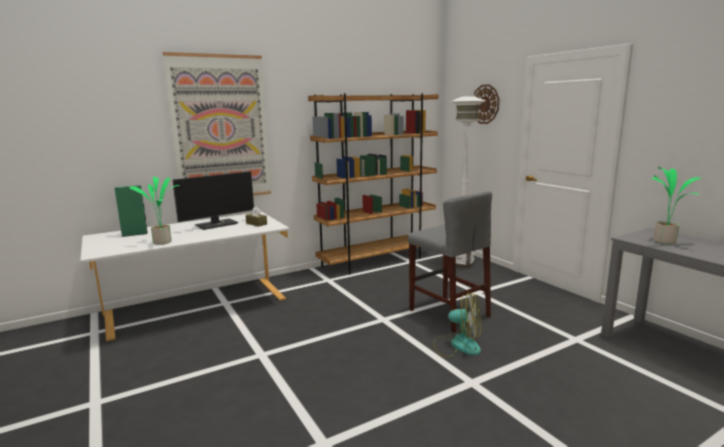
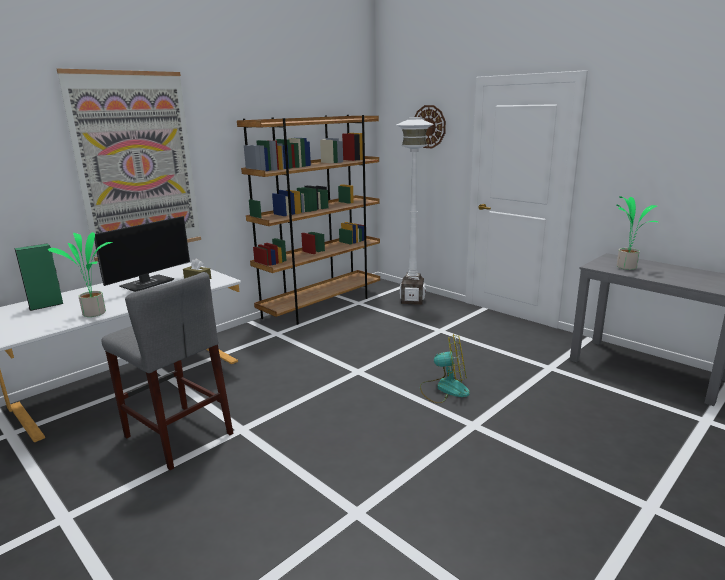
camera: 15 degrees left, 5 degrees up
(449, 313) = (422, 356): grey stool -> grey stool (178, 435)

